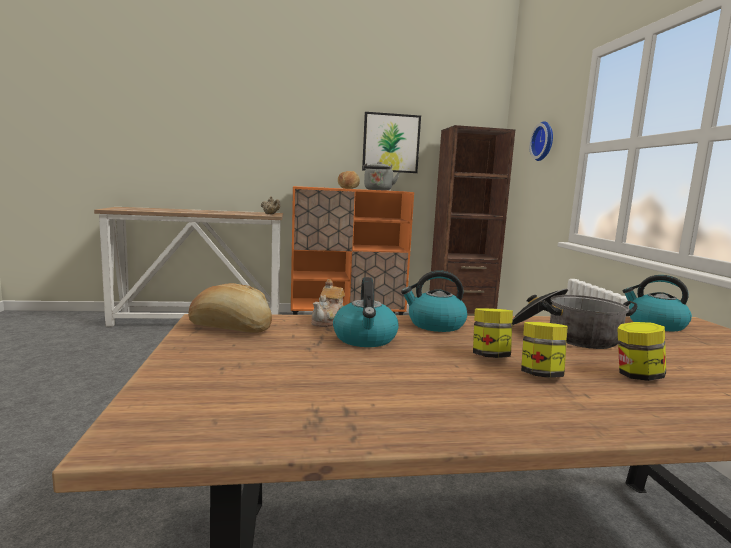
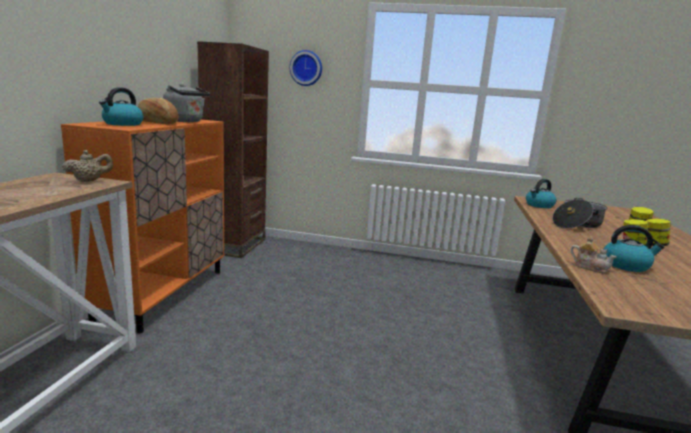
camera: 70 degrees left, 5 degrees up
(231, 328) = (639, 300): bread -> none
(391, 143) = (156, 54): picture -> none
(435, 325) = (575, 243): kettle -> kettle (122, 124)

